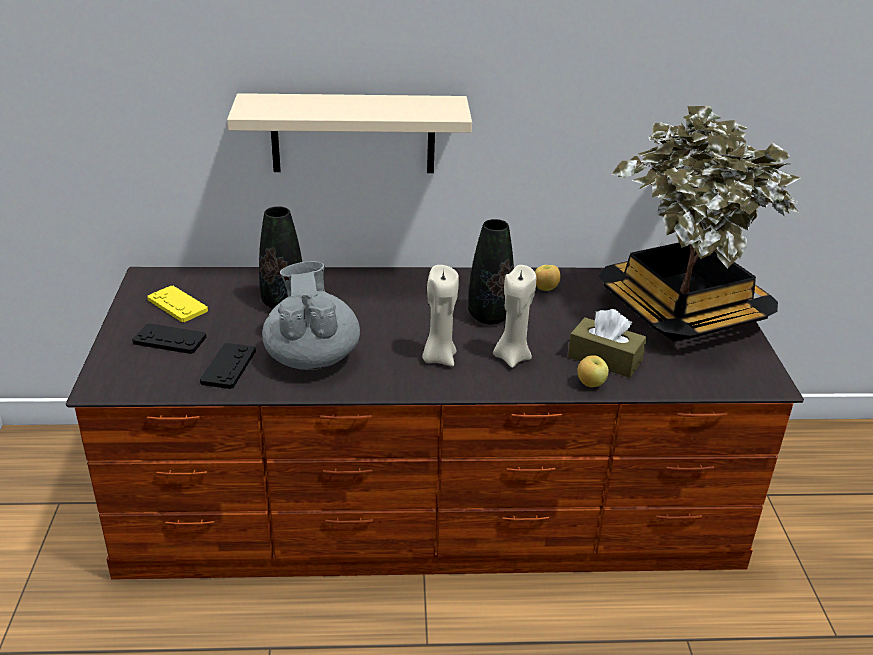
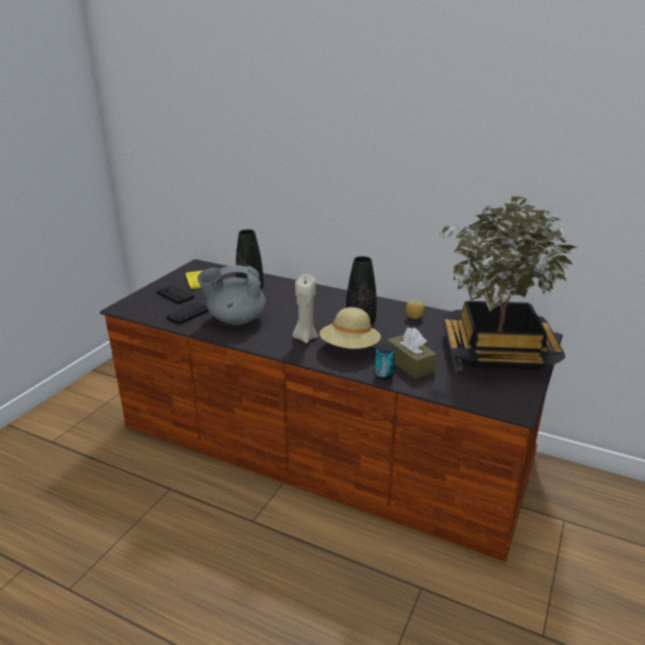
camera: 30 degrees right, 5 degrees down
(312, 357) = (236, 320): grey teapot -> grey teapot turned 120 degrees counterclockwise
(353, 133) = (313, 195): beige shelf -> none
(512, 357) = (350, 348): beige candle -> beige hat
(590, 384) = (384, 375): apple -> can

